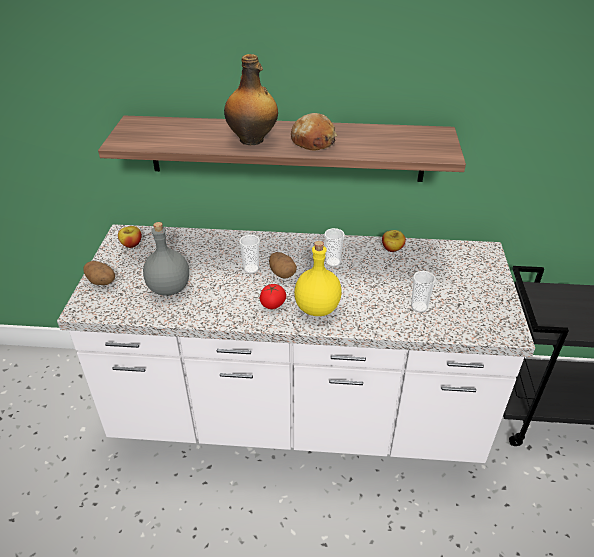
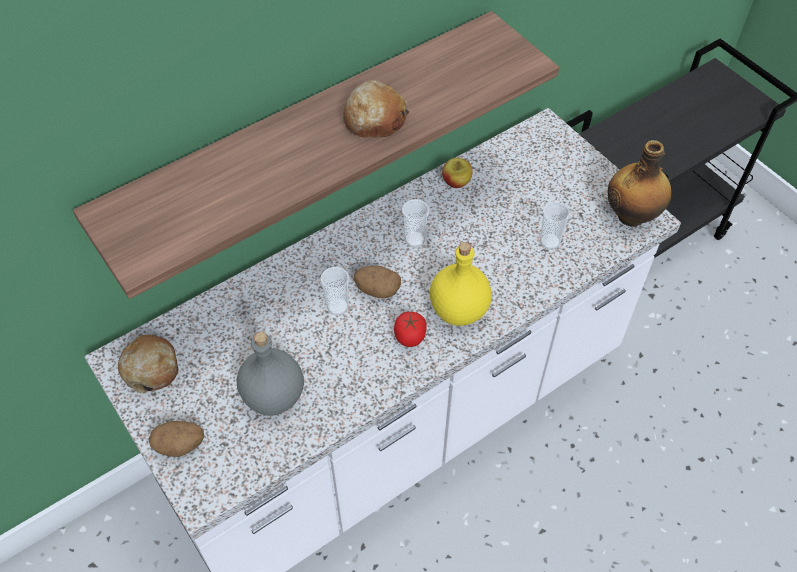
camera: 40 degrees left, 15 degrees up
(131, 244) = (151, 368): apple -> bread
(252, 140) = (303, 158): bottle -> bottle (632, 215)

